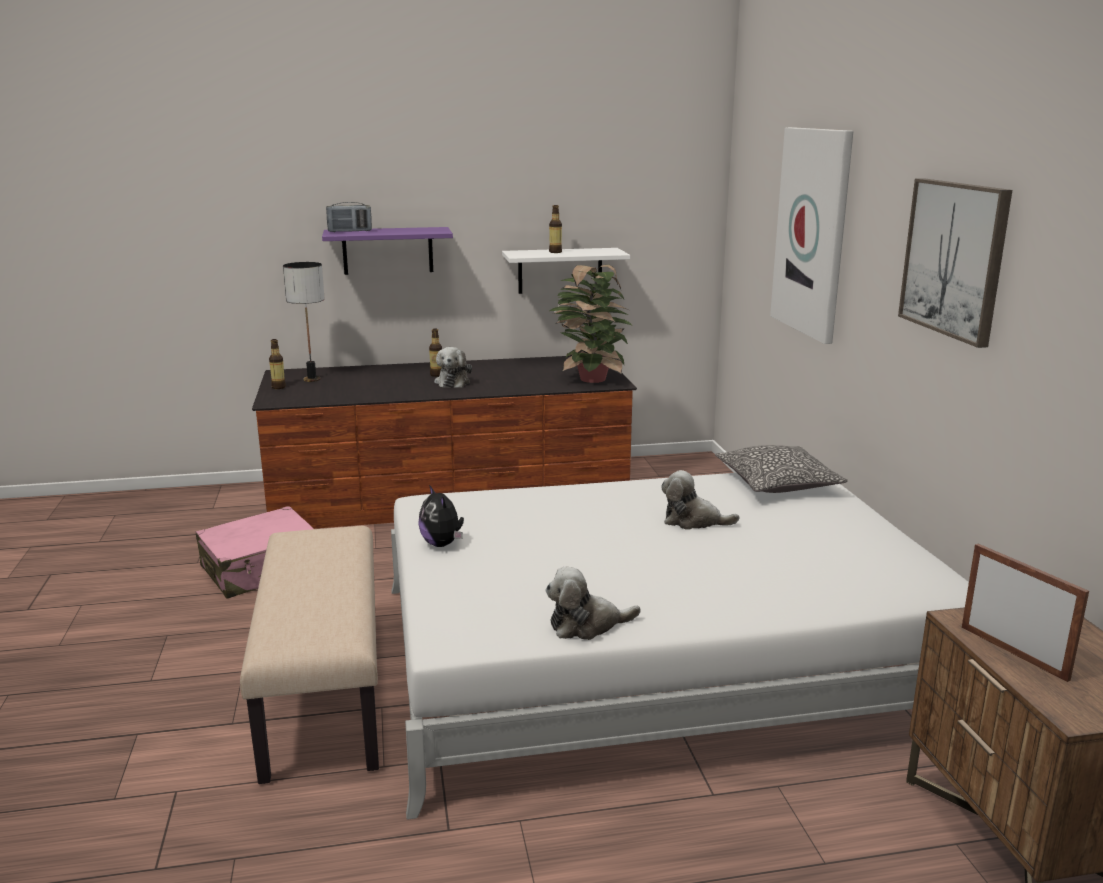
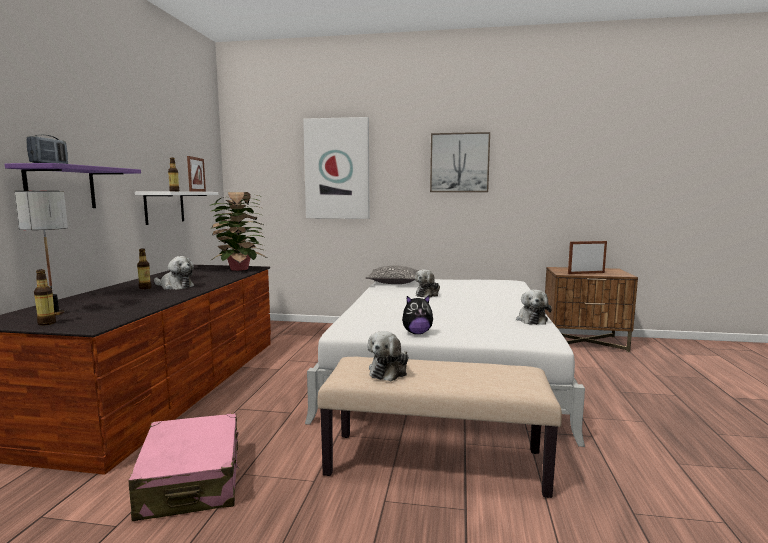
camera: 70 degrees left, 10 degrees down
(304, 553) = (389, 371): none -> plush toy
(591, 253) = (198, 191): none -> picture frame

